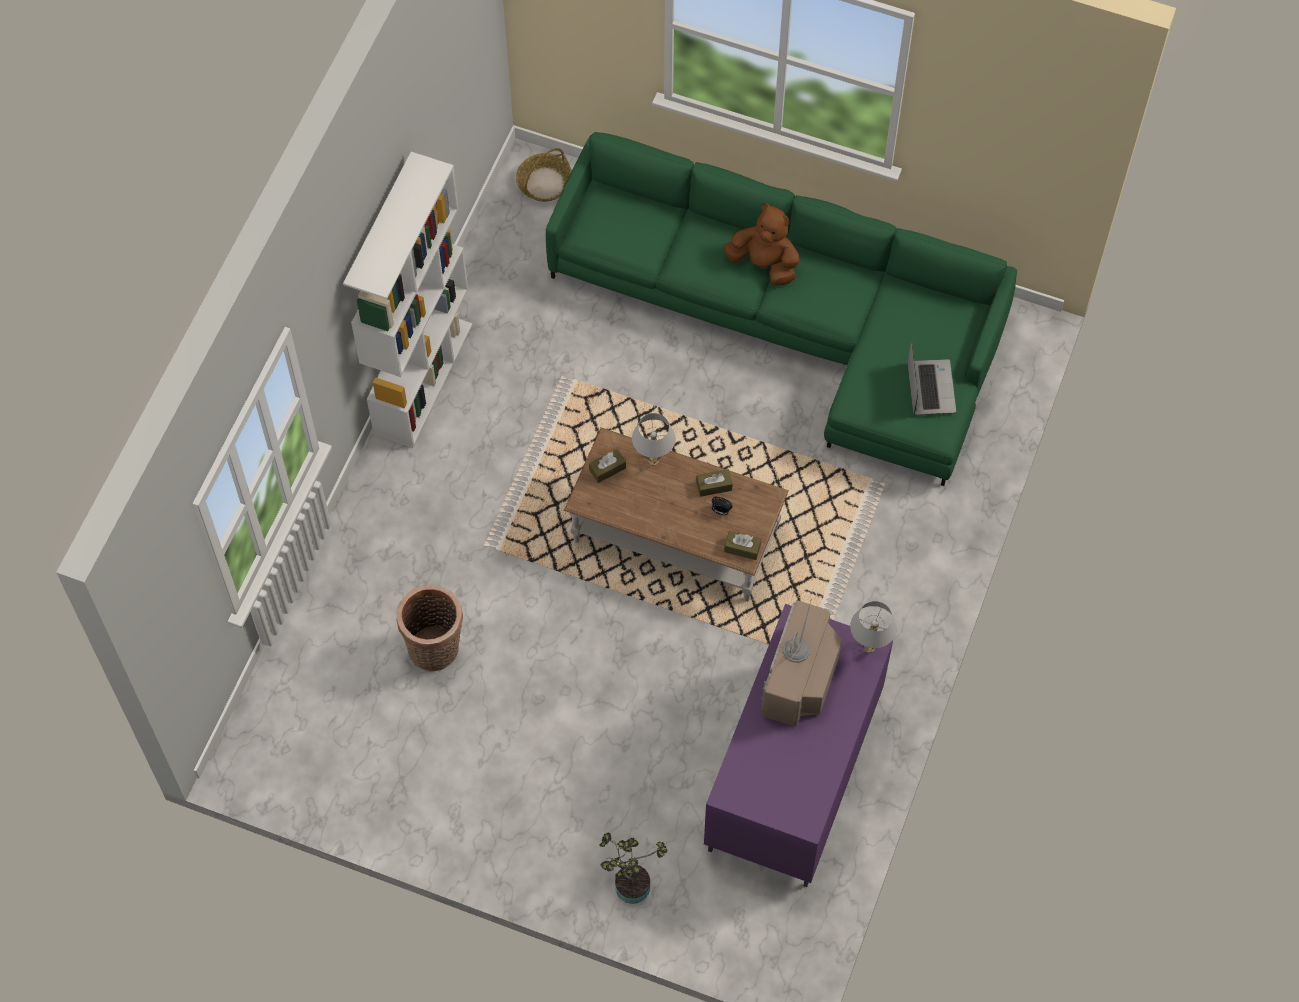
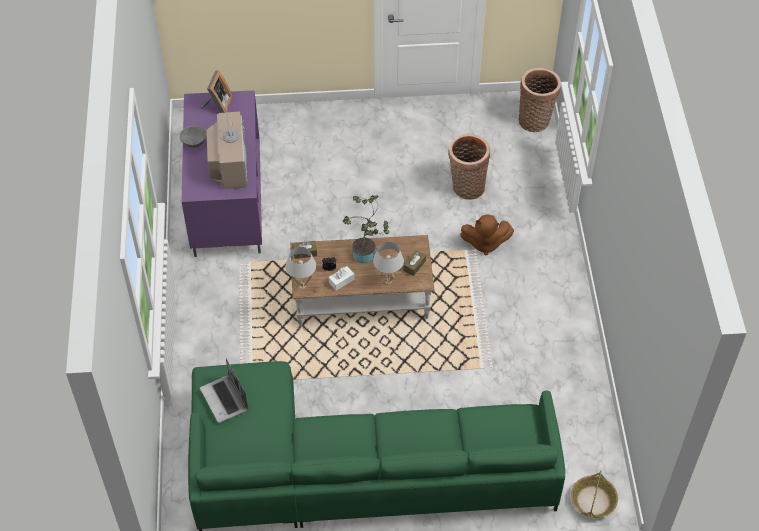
camera: 155 degrees right, 10 degrees down
(260, 725) = (535, 120): none -> basket
(423, 378) = (580, 330): white bookcase -> none
(629, 884) = (293, 123): potted plant -> potted plant (366, 254)
(714, 486) = (341, 281): brown tissue box -> white tissue box
(764, 264) = (385, 444): brown plush toy -> brown plush toy (485, 243)
(774, 796) = (218, 105): none -> picture frame
(837, 738) = (194, 143): none -> grey bowl
(869, 648) = (194, 193): white table lamp -> white table lamp (302, 286)

